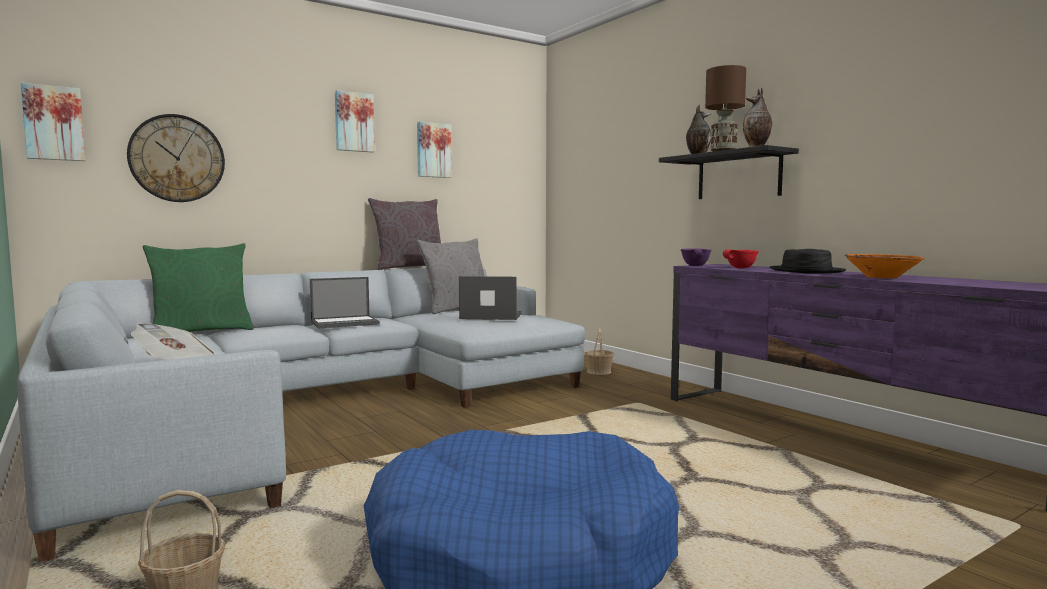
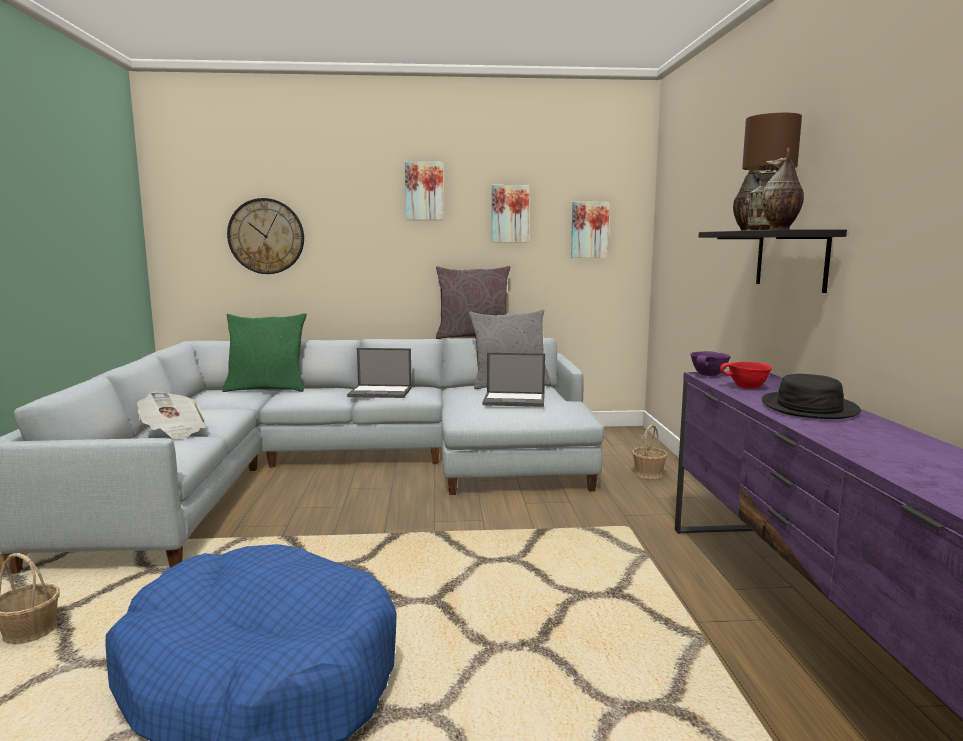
camera: 30 degrees right, 5 degrees up
(54, 123) = (177, 213): picture -> picture (589, 230)
(490, 316) = (515, 400): laptop -> laptop turned 150 degrees clockwise
(881, 277) = (860, 441): orange bowl -> none

